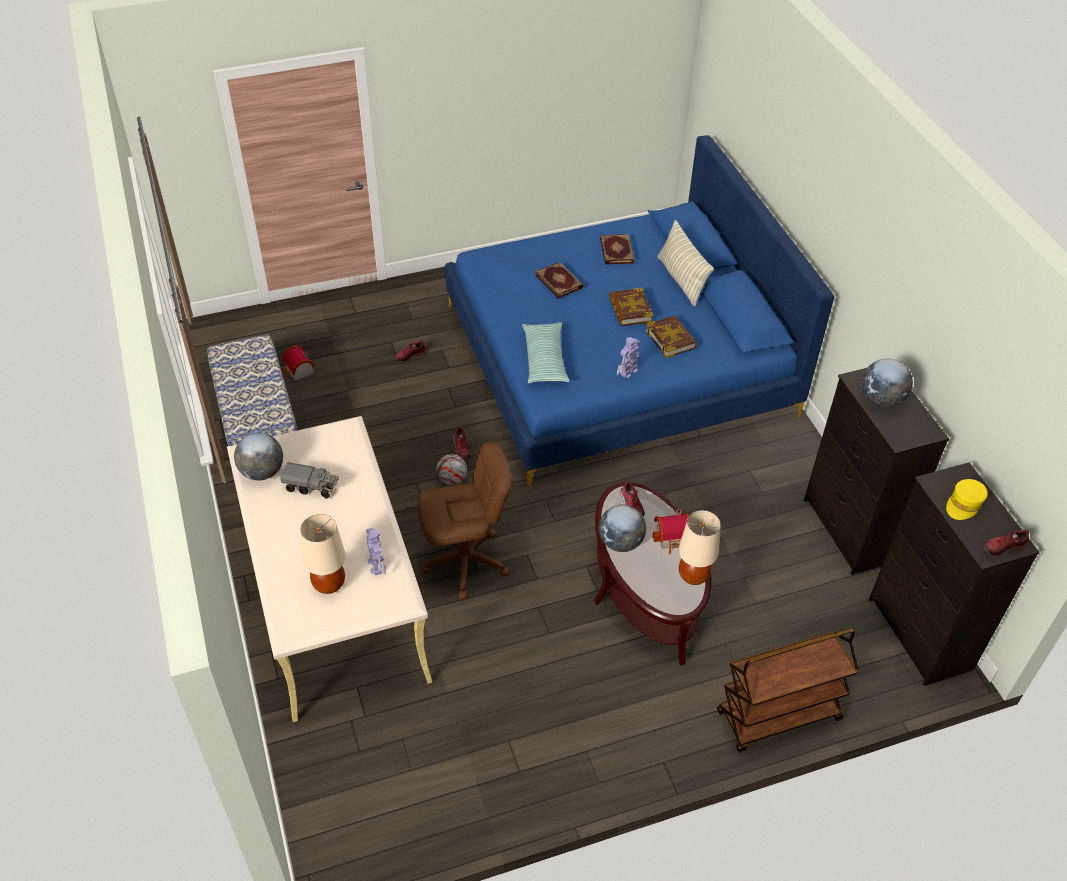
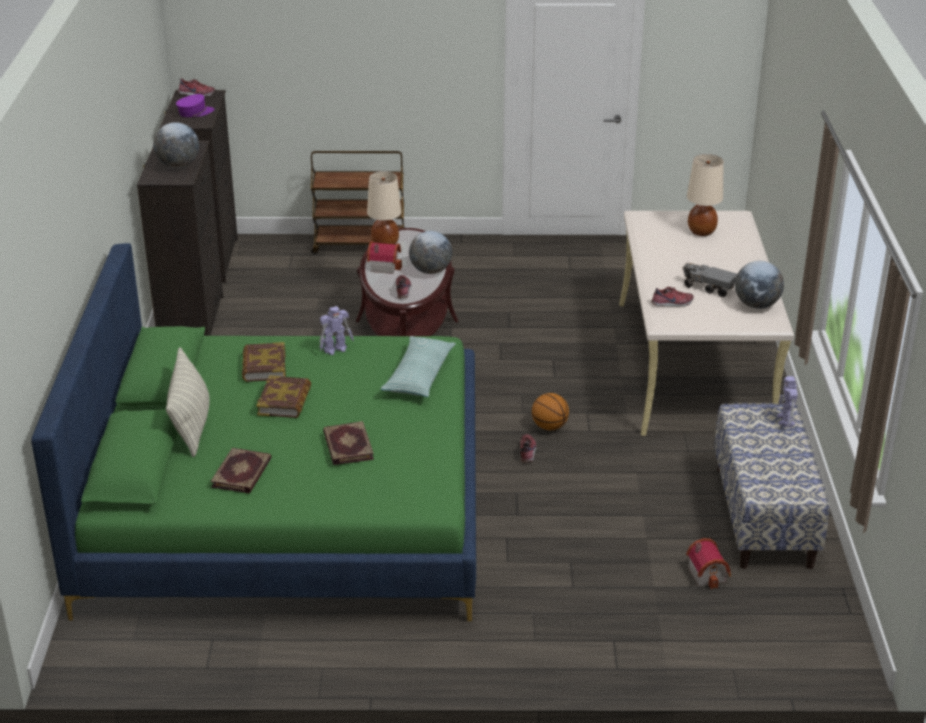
camera: 160 degrees left, 15 degrees down
(376, 564) = (658, 235): toy robot -> toy robot (785, 420)
(410, 355) = (552, 564): shoe -> shoe (672, 304)
(452, 479) = (549, 427): football -> basketball
(465, 562) = (561, 364): brown office chair -> none
(617, 359) = (288, 503): blue bed -> green bed
(964, 504) = (195, 112): yellow cap -> purple cap

